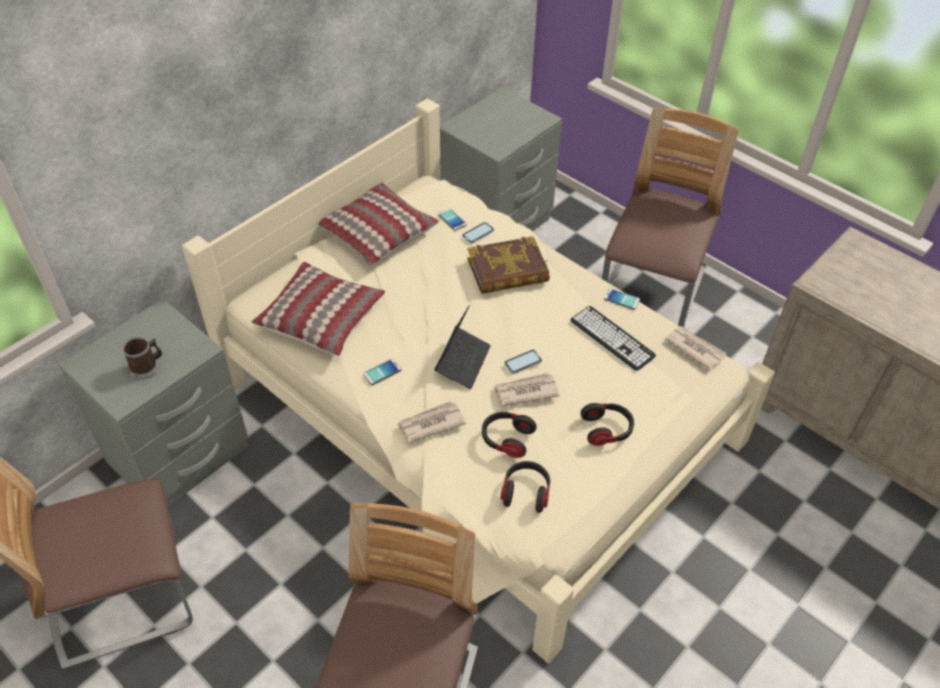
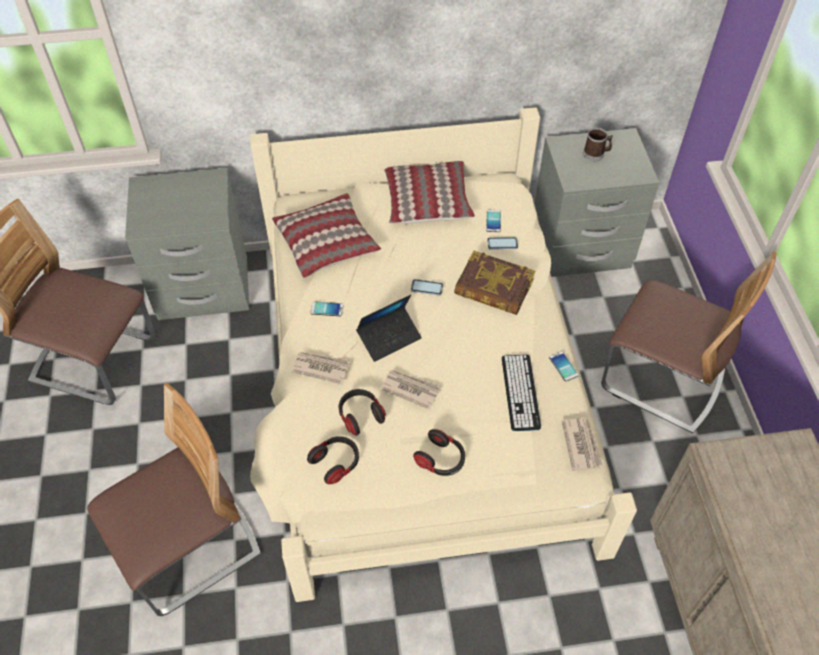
camera: 40 degrees right, 5 degrees up
(147, 367) = (174, 211): mug -> mug (596, 154)
(523, 362) = (431, 366): phone -> phone (427, 288)
(652, 289) = (662, 379): chair -> chair turned 60 degrees clockwise

